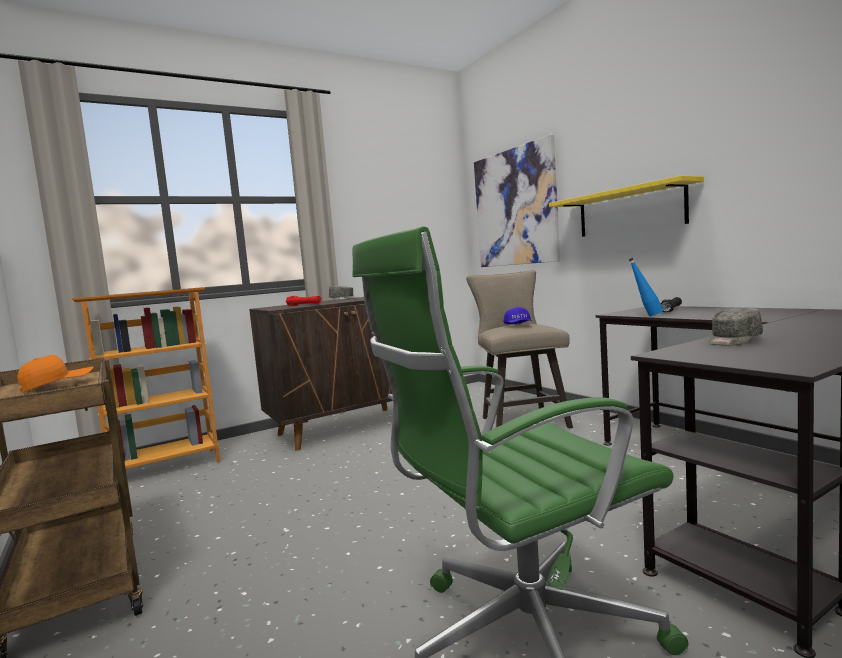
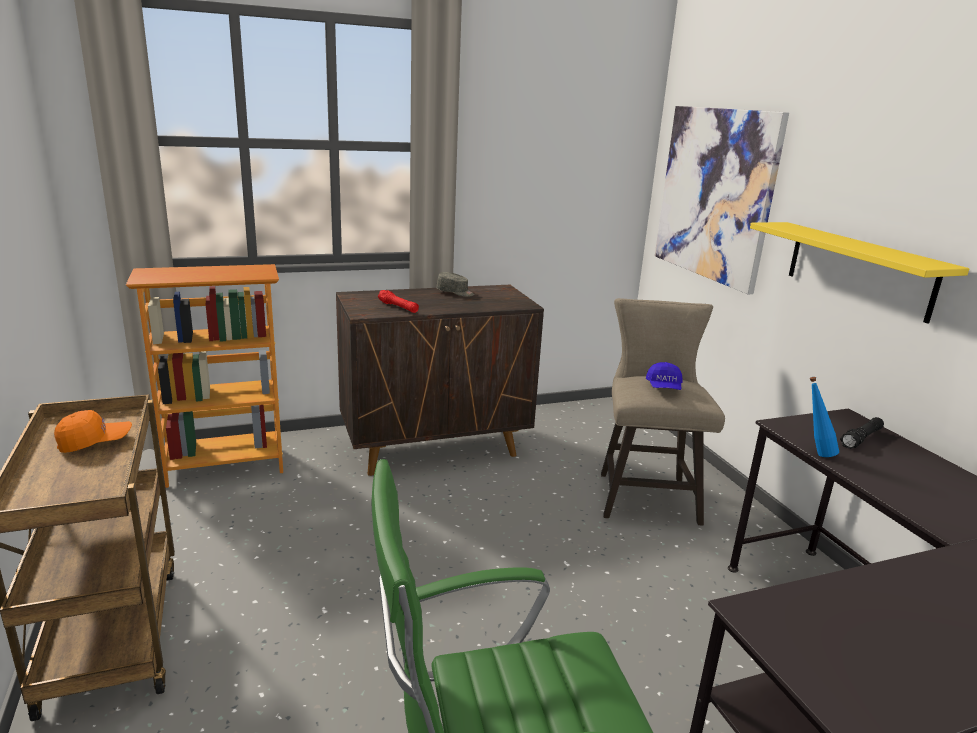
camera: 10 degrees right, 15 degrees up
(733, 340) = (857, 599): grey cap -> none

